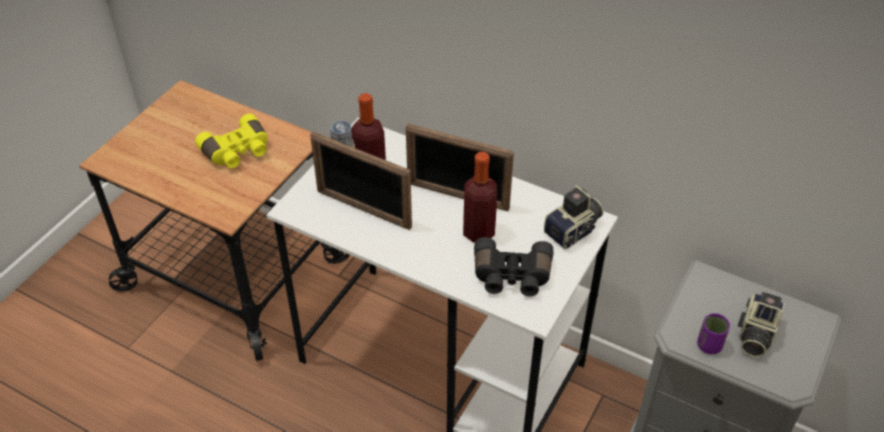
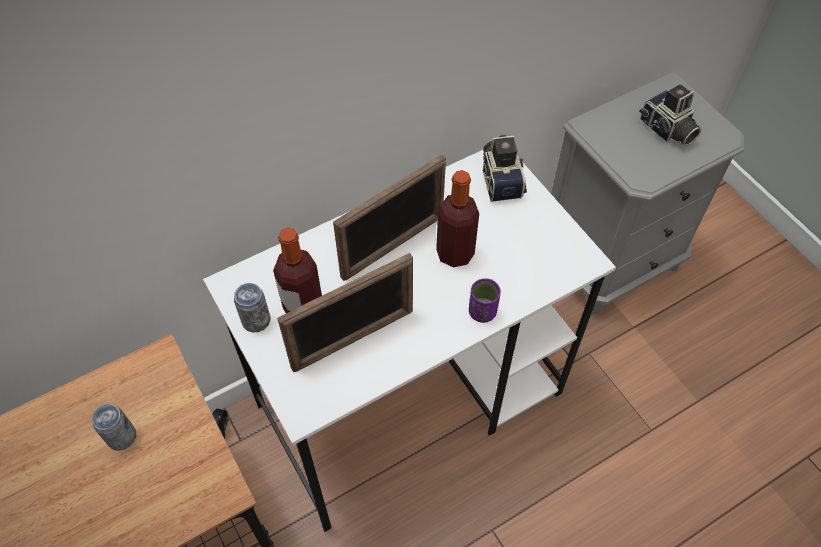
camera: 60 degrees left, 10 degrees up
(238, 152) = (122, 437): yellow binoculars -> can
(511, 277) = (529, 256): black binoculars -> none
(709, 345) = (663, 164): purple cup -> purple cup (482, 312)

